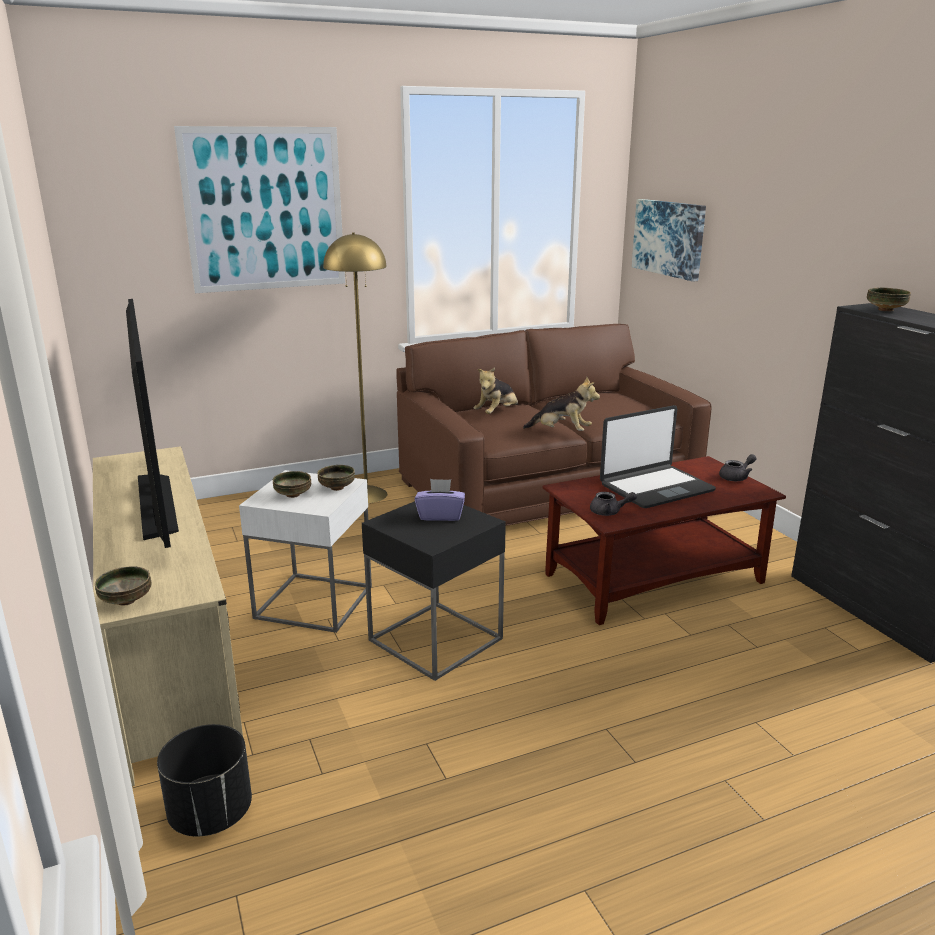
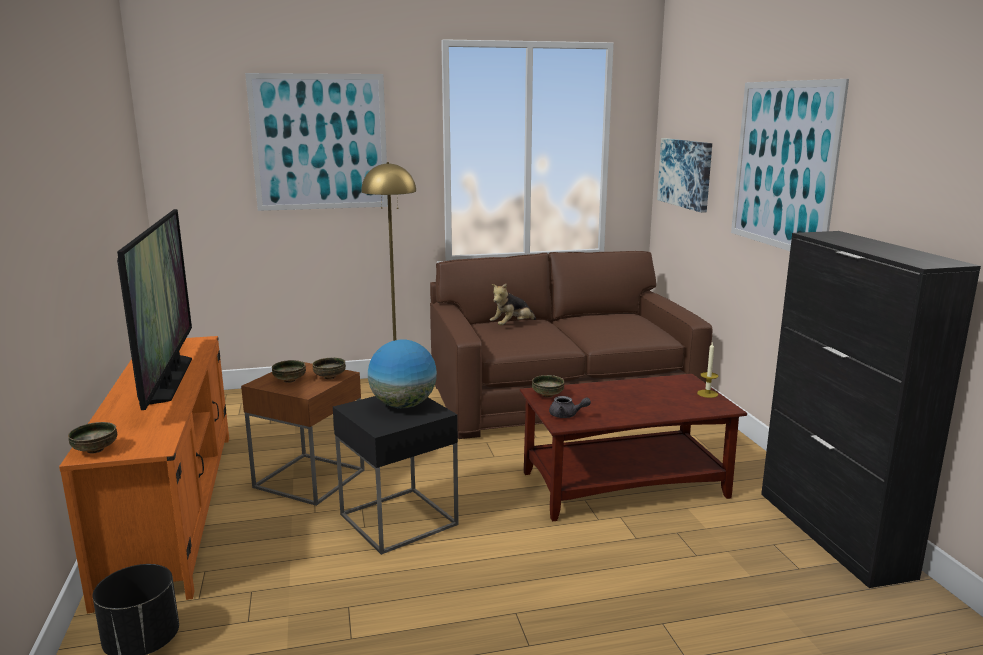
camera: 10 degrees right, 5 degrees down
(169, 651) = (173, 507): beige tv stand -> orange tv stand
(314, 602) = (309, 478): white side table -> brown side table
(440, 515) = (403, 405): purple tissue box -> globe
(561, 432) = (560, 344): plush toy -> none
(655, 487) = (623, 397): laptop -> none
(736, 477) = (707, 393): grey teapot -> candle
(802, 231) = (783, 165): none -> picture
(885, 310) = (835, 237): bowl -> bowl (547, 395)

